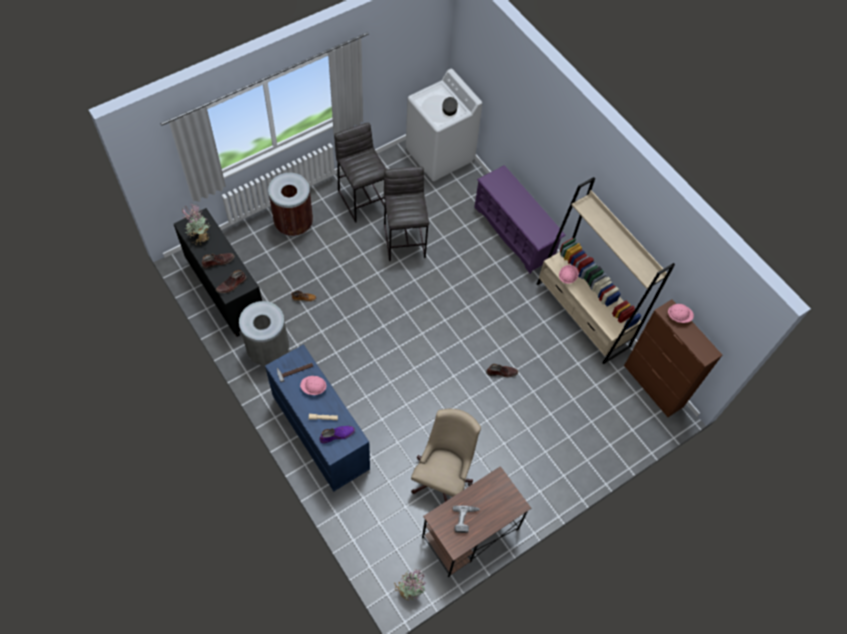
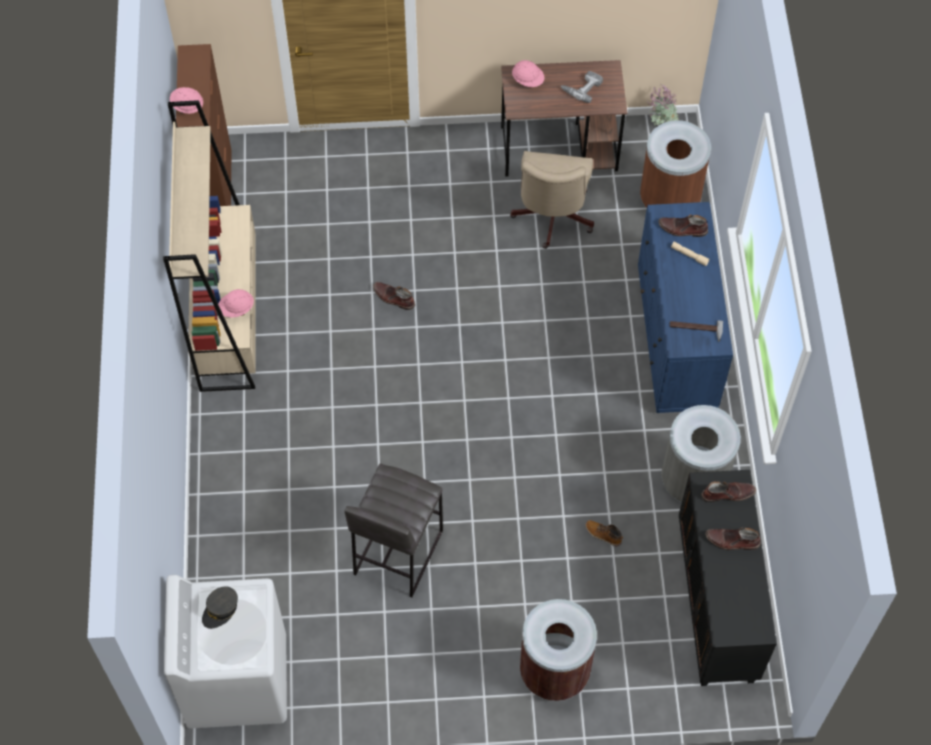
camera: 145 degrees left, 0 degrees up
(200, 237) = (743, 597): potted plant -> none
(313, 388) = (683, 296): pink hard hat -> pink hard hat (528, 80)
(337, 434) = (682, 229): purple boot -> brown boot
(363, 199) = (418, 659): grey stool -> none
(374, 533) = (669, 200): none -> brown trash can
(443, 476) = (551, 219): beige office chair -> beige office chair turned 45 degrees counterclockwise
(514, 233) = (224, 480): purple shoe rack -> none

